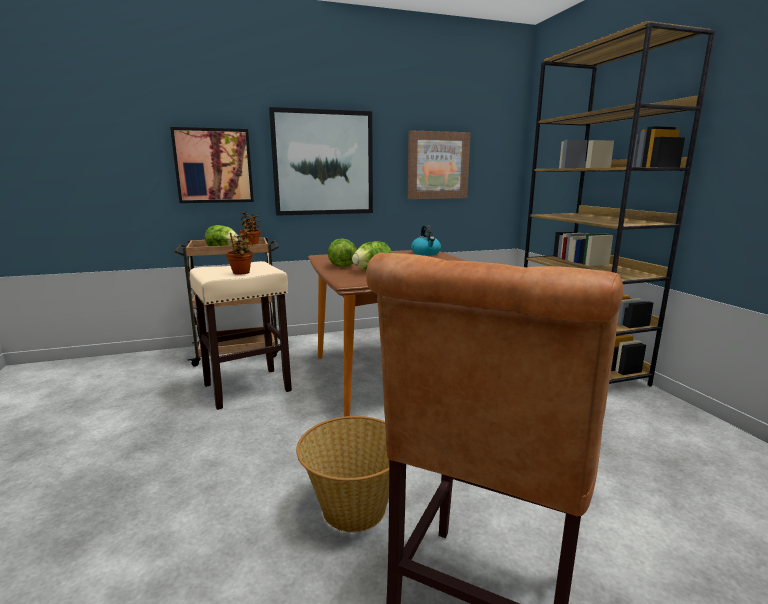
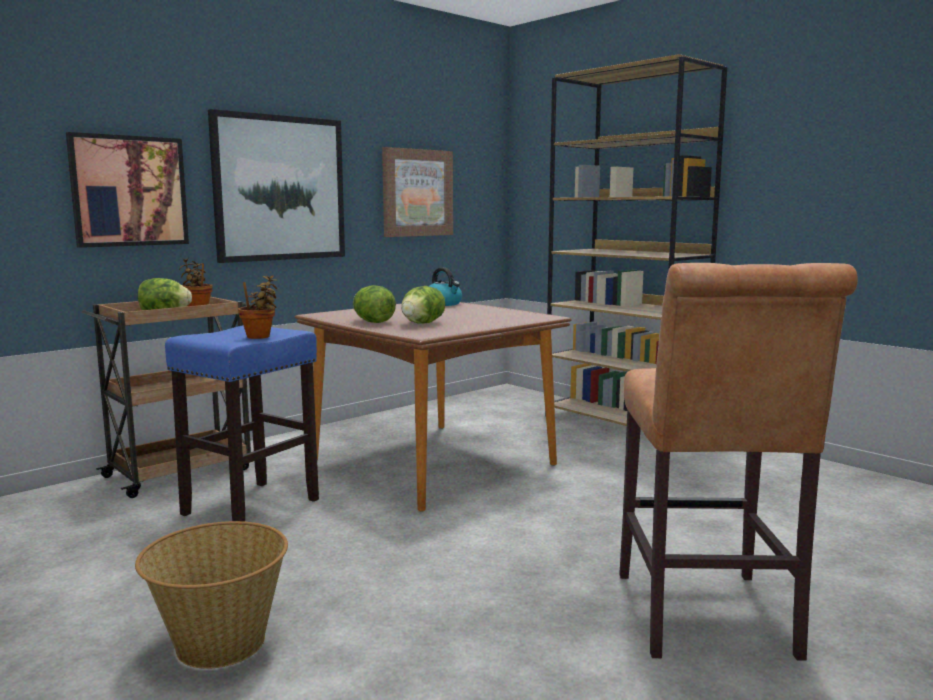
camera: 25 degrees left, 5 degrees down
(248, 387) = (252, 506): beige stool -> blue stool
(353, 509) = (519, 580): basket -> basket (220, 644)

